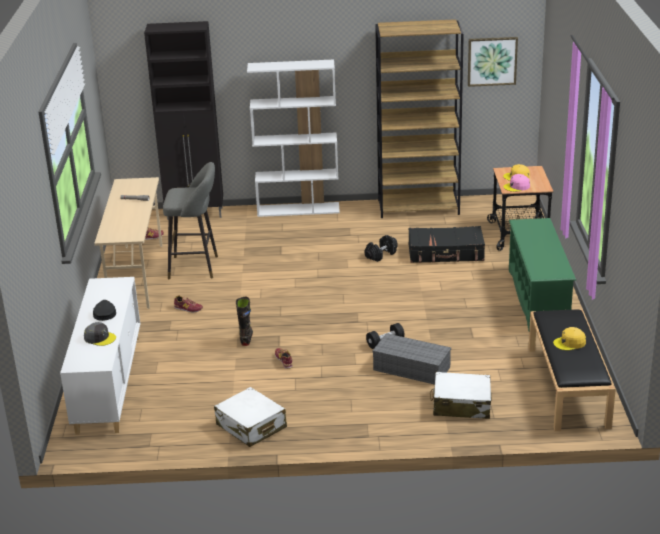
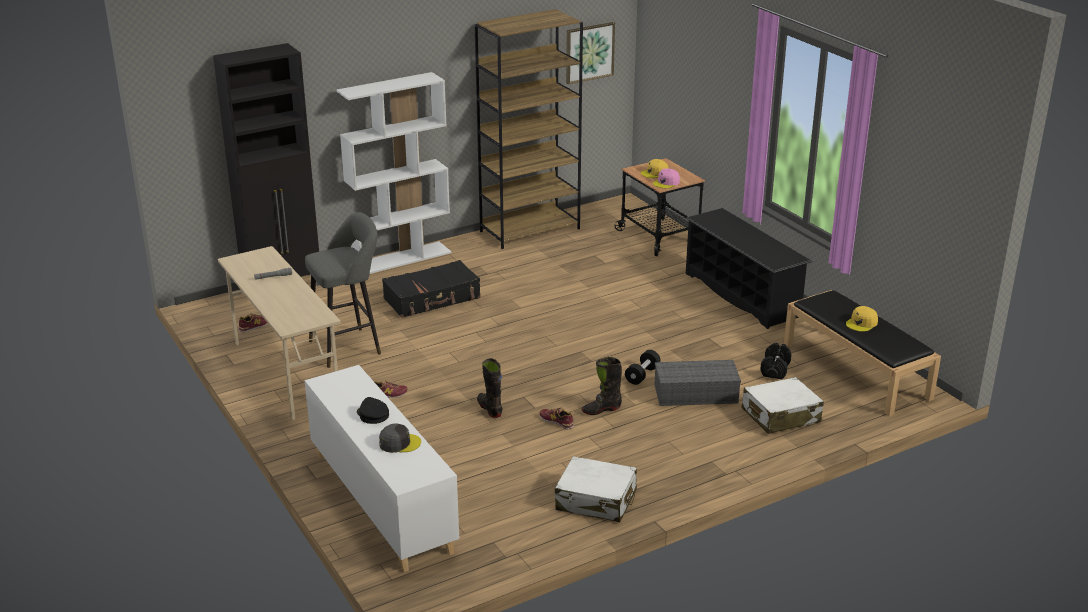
camera: 30 degrees left, 0 degrees up
(325, 361) = (601, 409): none -> black boot
(381, 255) = (542, 286): black dumbbell -> black dumbbell (775, 369)
(446, 253) = (607, 270): black suitcase -> black suitcase (432, 299)
(538, 299) = (742, 295): green shoe rack -> black shoe rack

